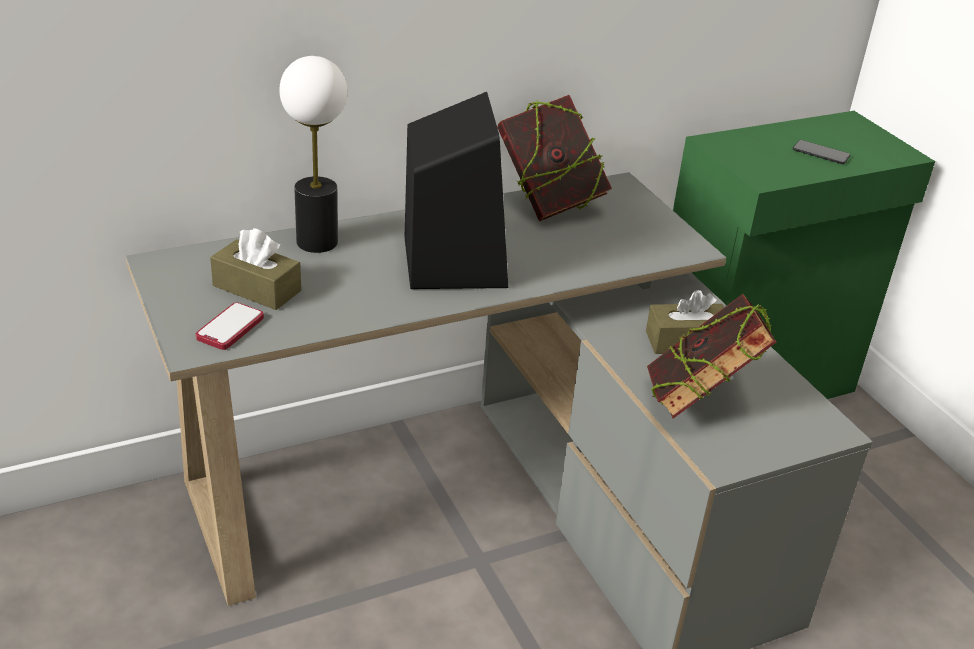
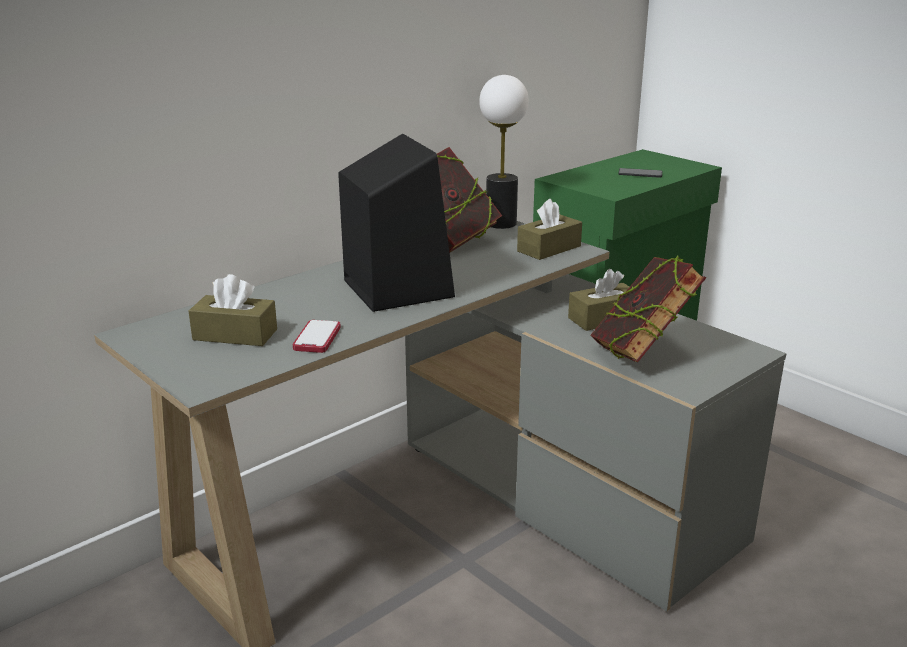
camera: 15 degrees left, 10 degrees down
(230, 328) = (228, 365): phone -> phone (317, 338)
(316, 242) = (269, 295): table lamp -> table lamp (500, 223)
(656, 239) = (549, 249): none -> brown tissue box

